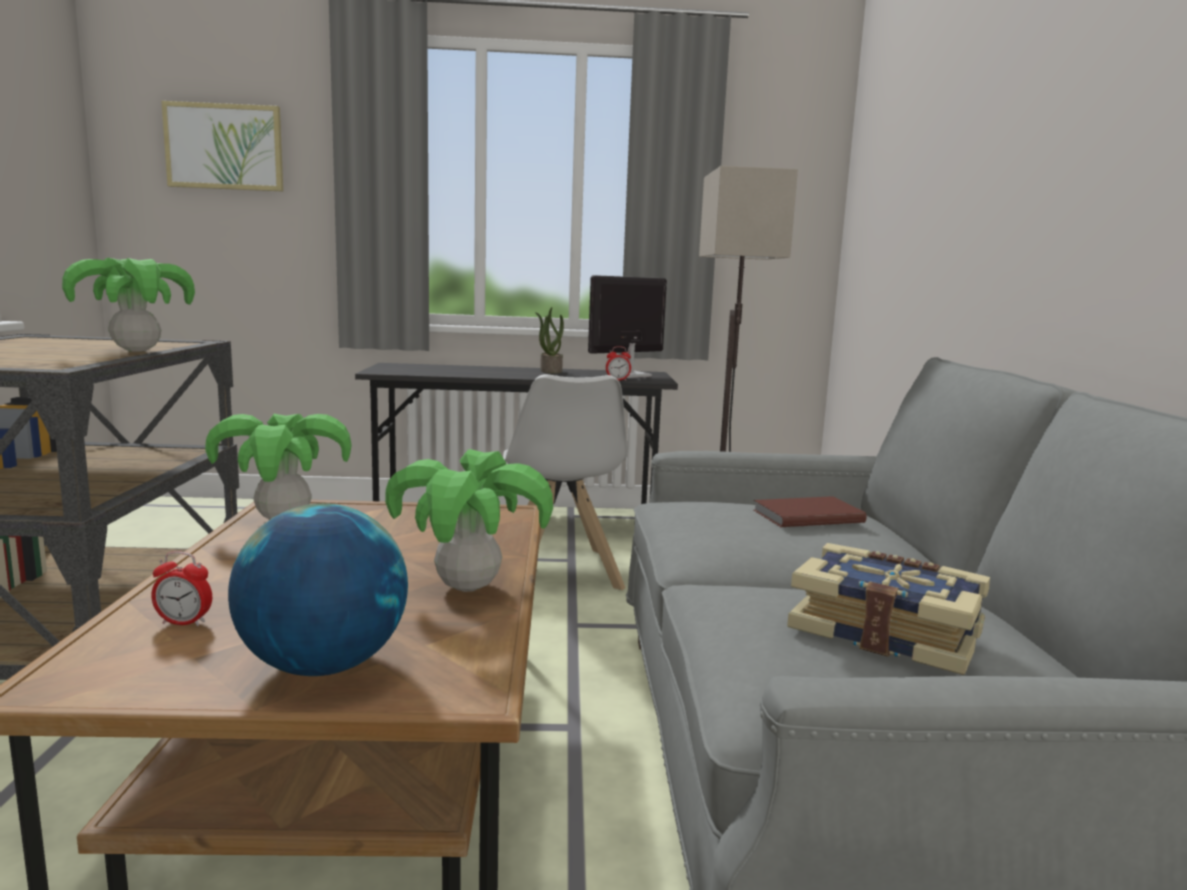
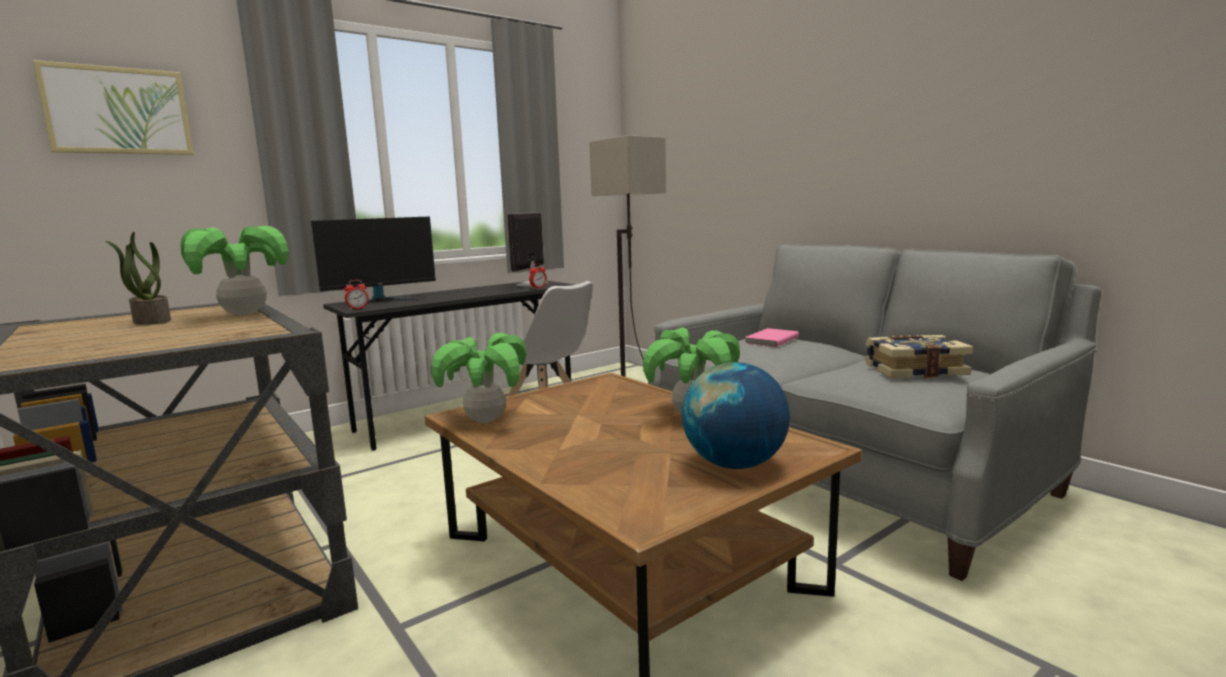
camera: 35 degrees left, 0 degrees up
(184, 622) = (609, 478): alarm clock -> alarm clock (357, 309)
(426, 368) = (381, 301): none -> monitor
(550, 371) = (474, 289): potted plant -> potted plant (151, 321)
(805, 516) = (770, 340): brown book -> pink book

